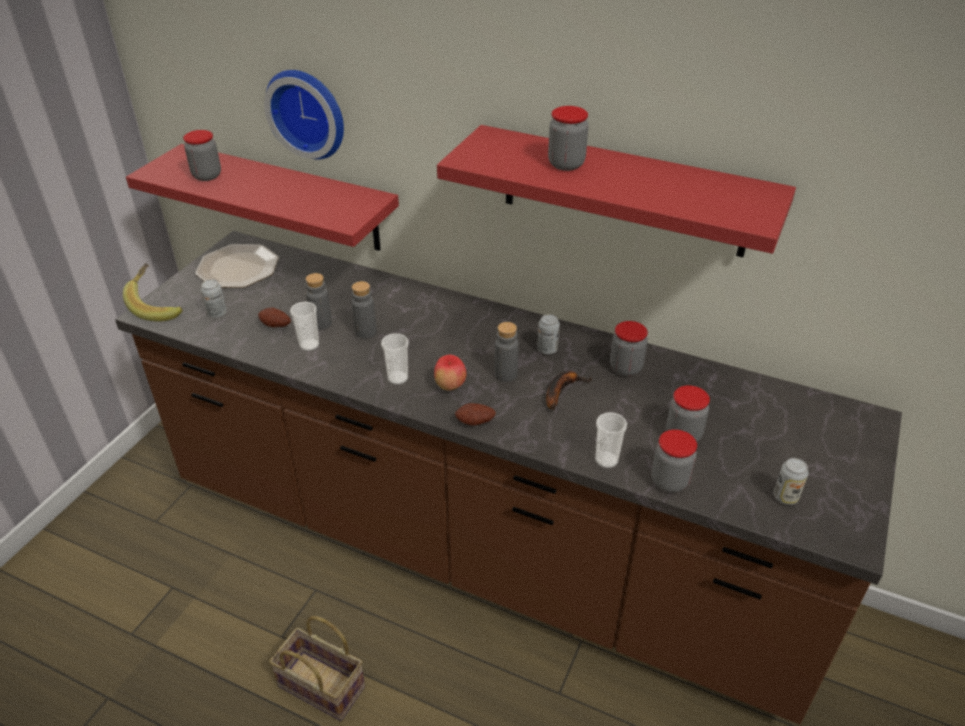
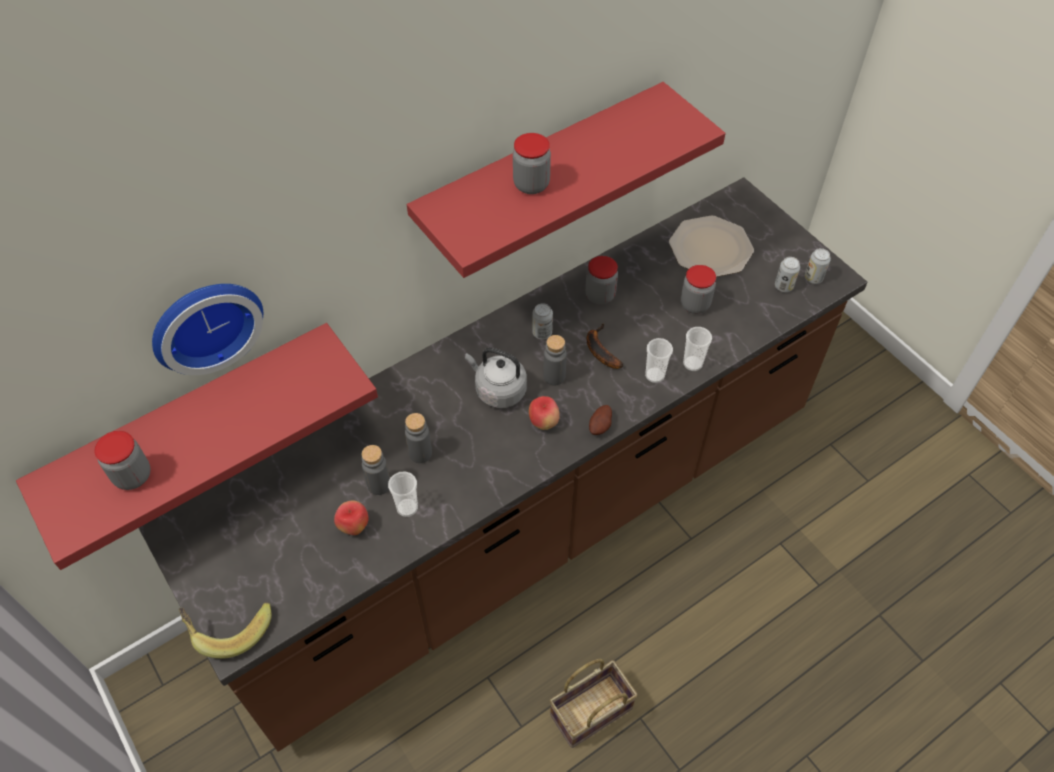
camera: 60 degrees left, 15 degrees up
(217, 313) = (290, 573): can -> can (813, 278)
(238, 268) = (216, 527): plate -> plate (711, 248)
(275, 326) = (354, 526): potato -> apple
(397, 378) = (506, 456): cup -> cup (655, 375)
(462, 348) = (498, 390): none -> grey kettle
(669, 481) = (734, 339): jar -> none

